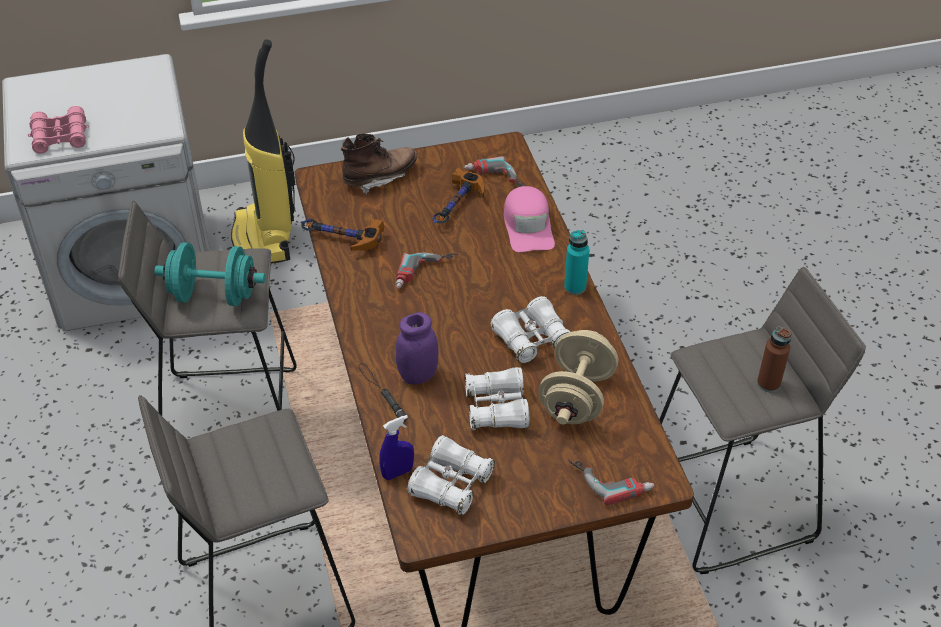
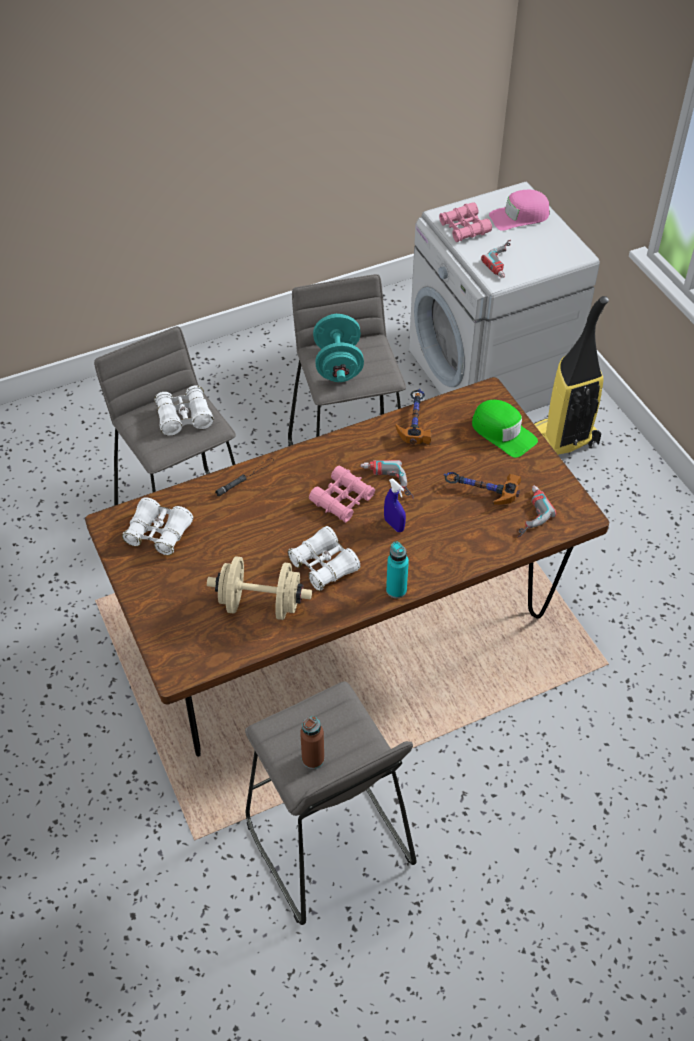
camera: 80 degrees right, 5 degrees up
(380, 177) = (503, 432): brown boot -> green cap
(397, 473) = (166, 500): blue spray bottle -> blue spray bottle (394, 525)
(418, 375) = (268, 496): purple jar -> none
(440, 312) = (342, 499): none -> pink binoculars
(497, 408) = (240, 551): white binoculars -> white binoculars (184, 418)
(528, 226) = (470, 546): pink cap -> pink cap (519, 216)
(611, 478) = (175, 636): power drill -> power drill (505, 262)

